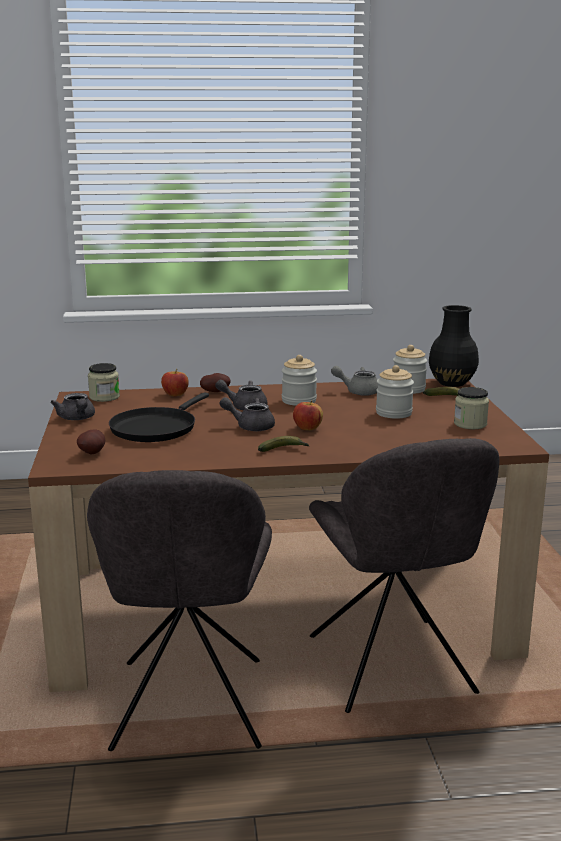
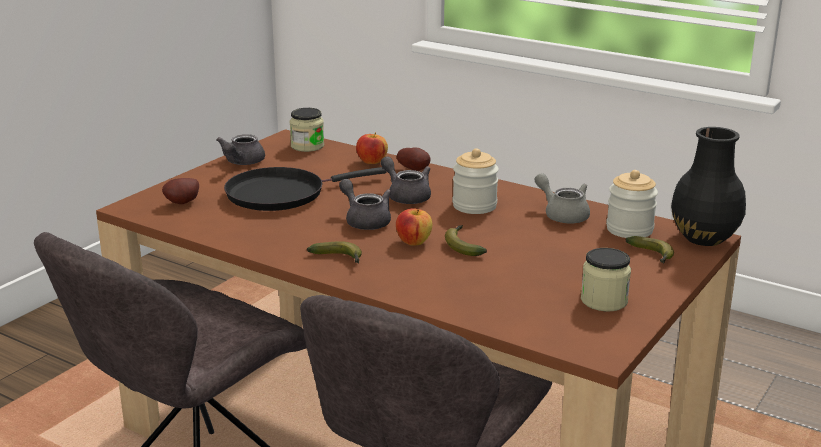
camera: 40 degrees right, 5 degrees up
(340, 422) = (463, 246): none -> banana
(393, 413) = (544, 255): jar -> none

